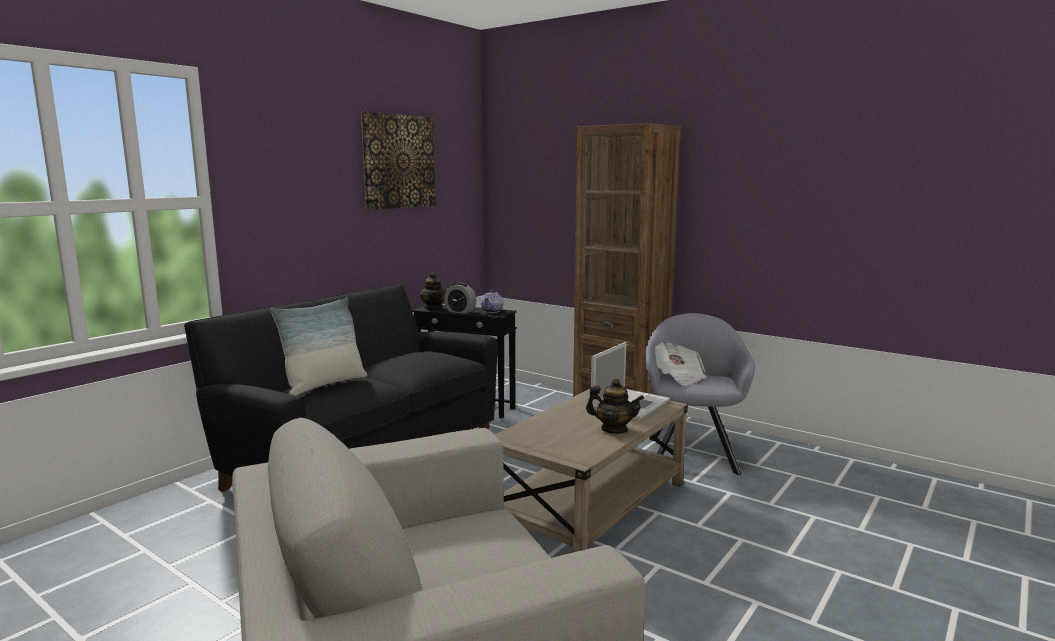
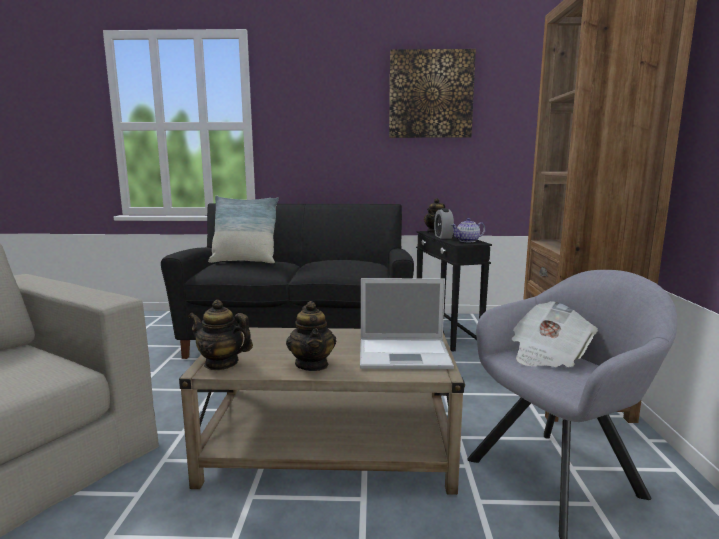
camera: 55 degrees right, 0 degrees up
(575, 453) = (221, 363): none -> teapot

